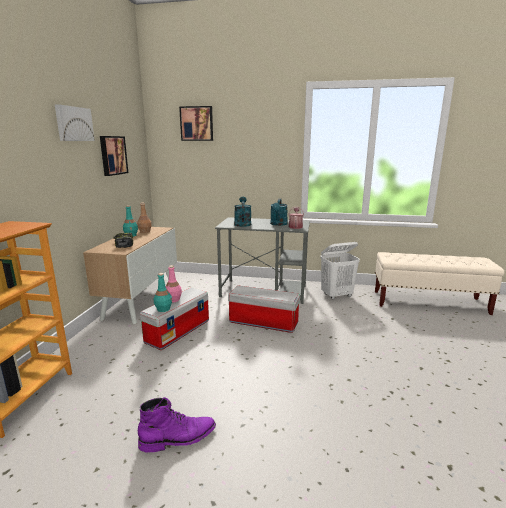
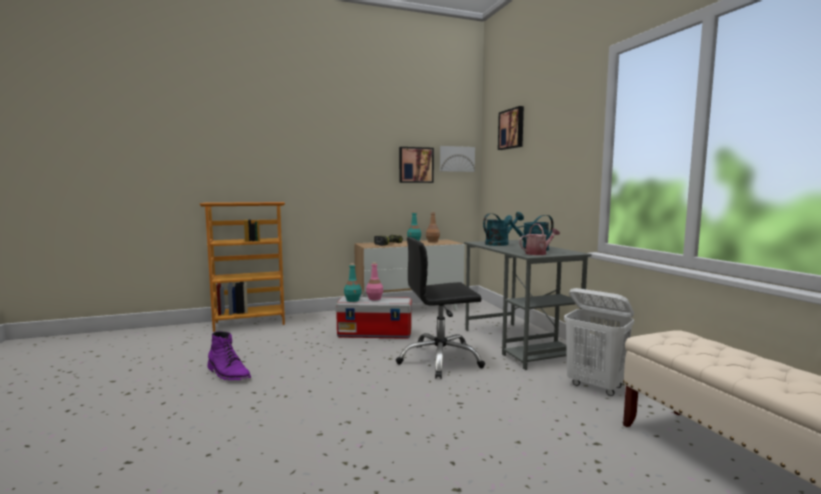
camera: 60 degrees right, 10 degrees down
(73, 124) = (366, 136): picture -> picture (456, 159)
(262, 322) = (440, 360): storage box -> black office chair

